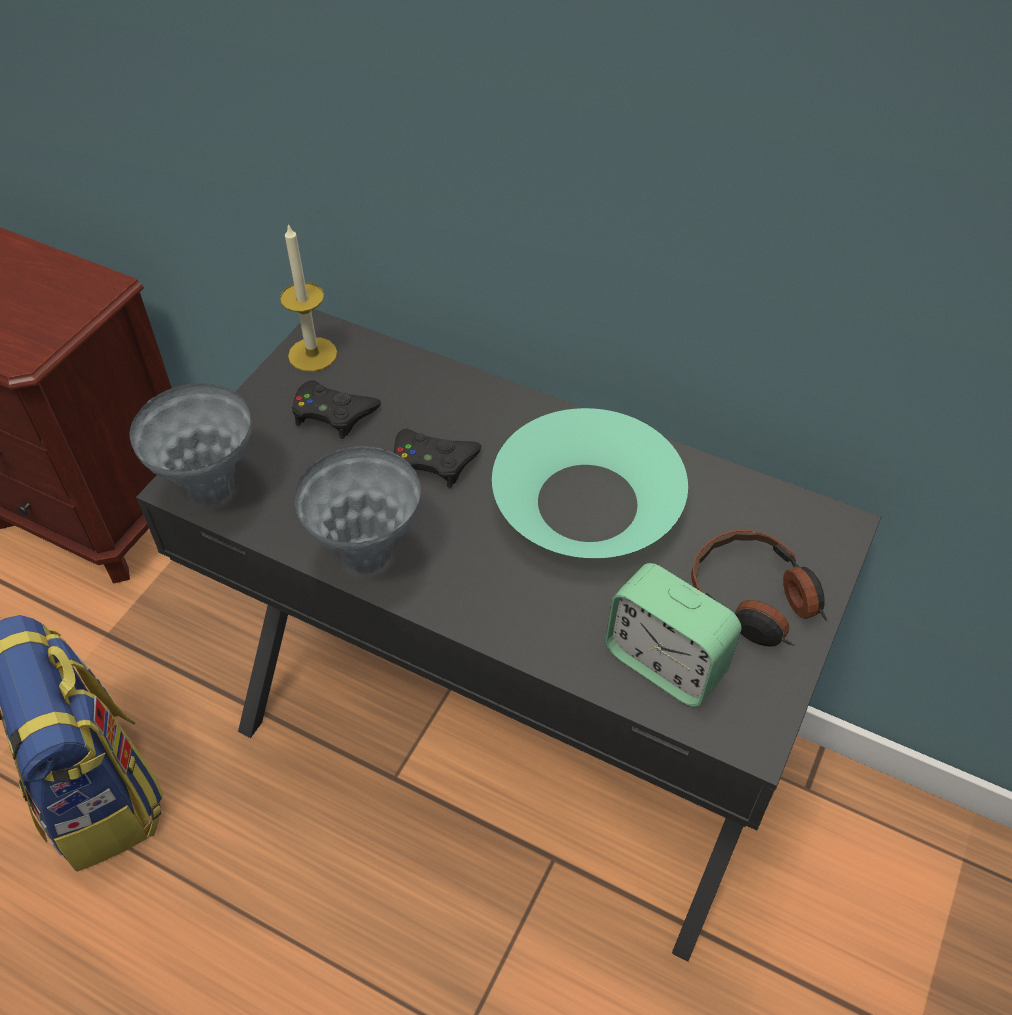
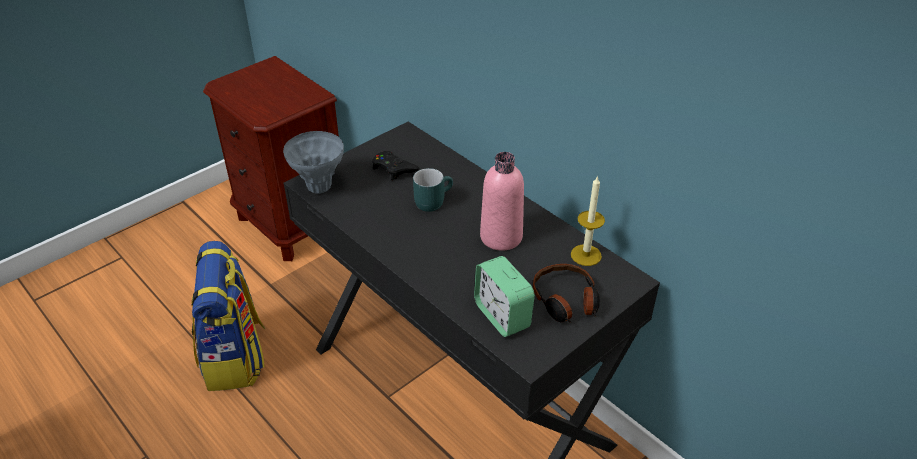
camera: 20 degrees right, 10 degrees down
(312, 354) = (397, 141): candle -> candle (586, 255)
(367, 555) = (378, 232): grey vase -> none
(433, 461) = (432, 200): black game controller -> turquoise mug
(587, 503) = (501, 237): turquoise bowl -> pink bottle

